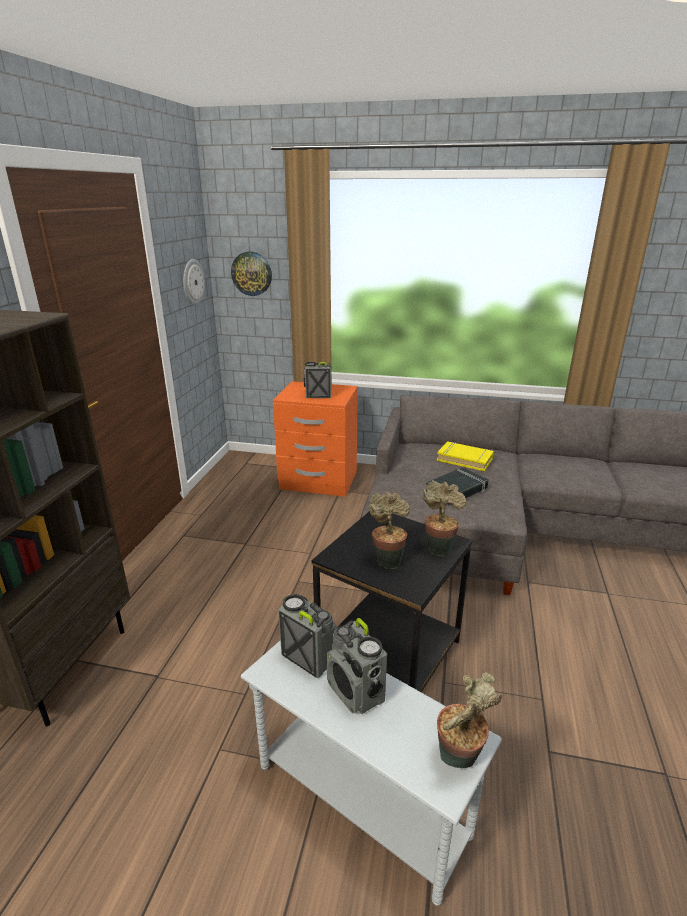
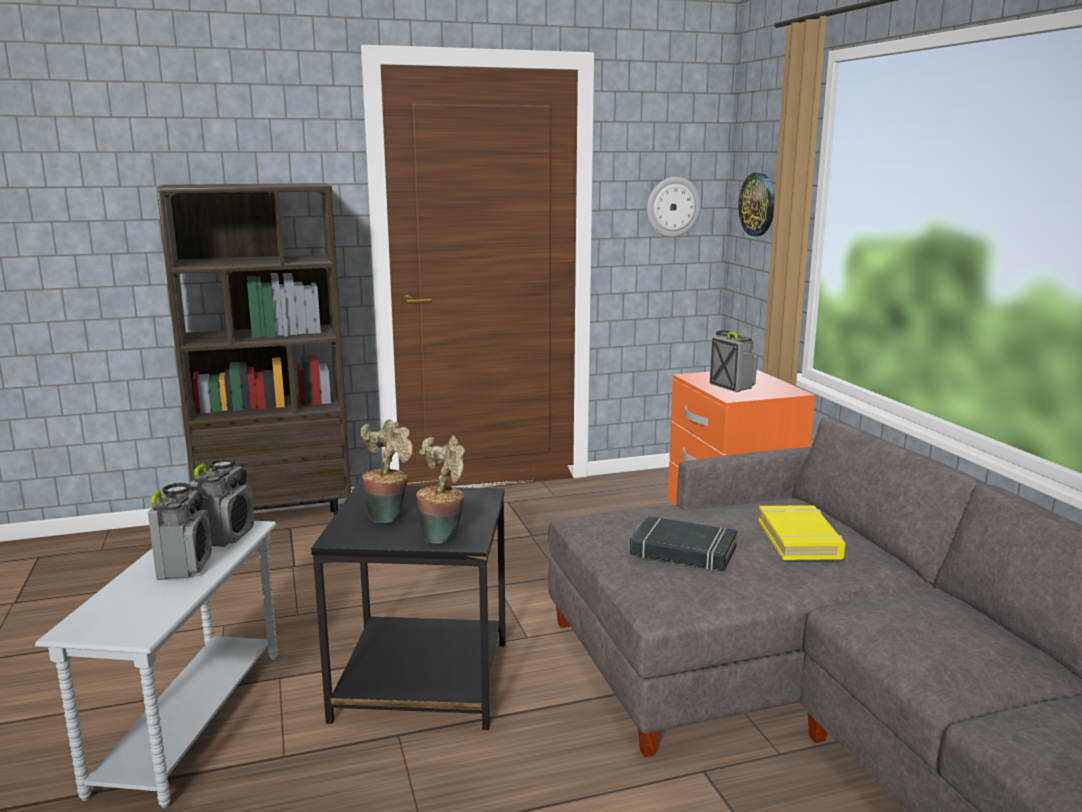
camera: 60 degrees right, 10 degrees down
(356, 693) = (185, 566): radio -> radio turned 150 degrees clockwise
(459, 759) = (110, 630): potted plant -> none

